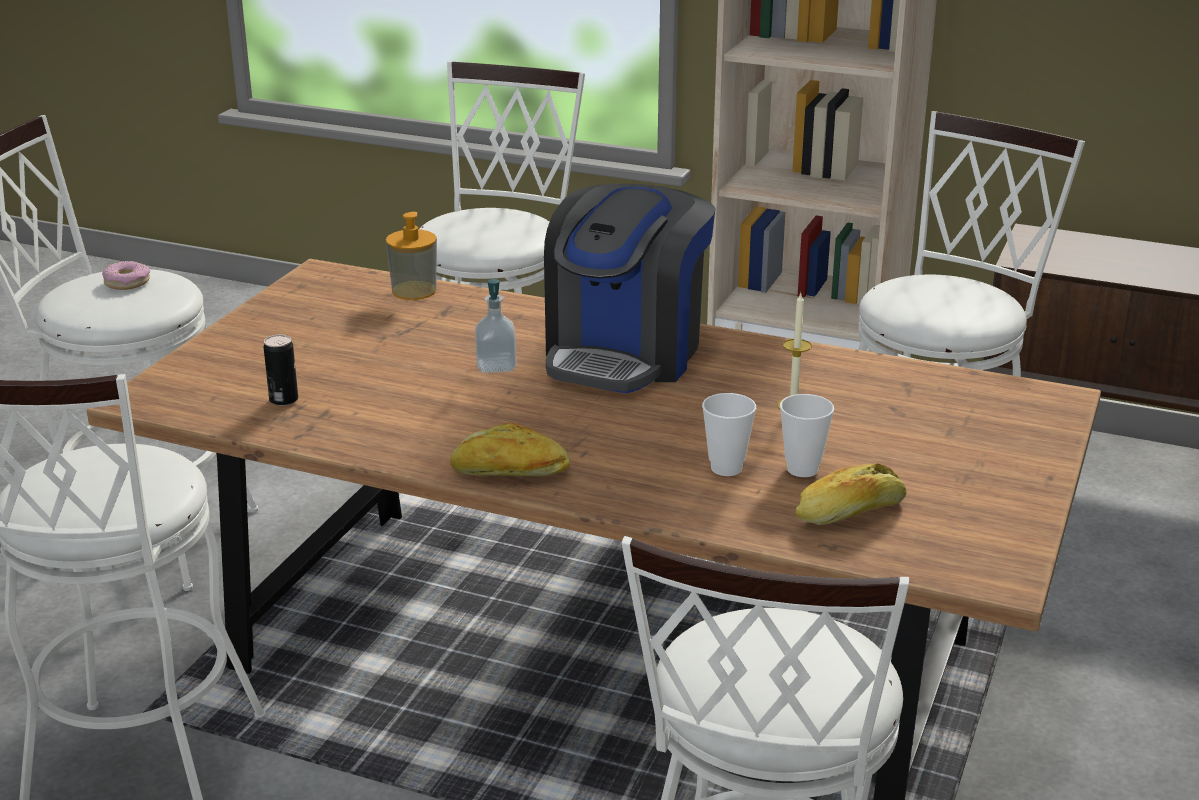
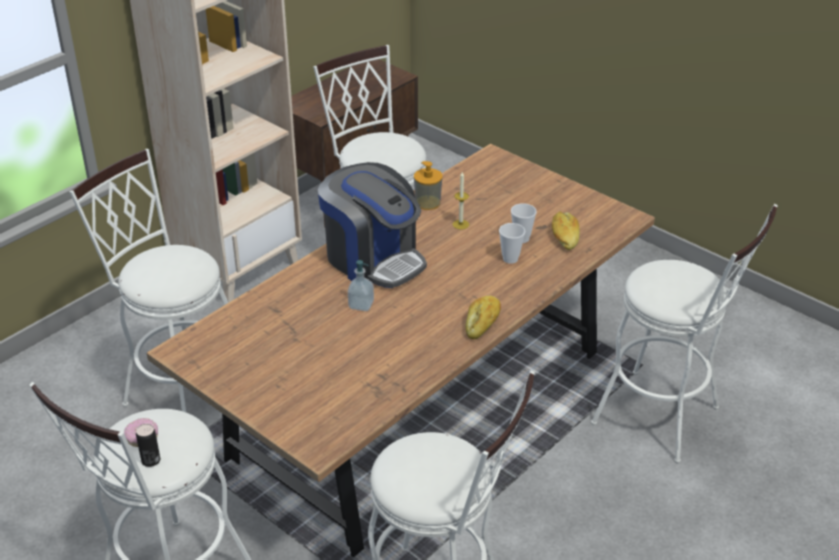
camera: 70 degrees left, 10 degrees up
(283, 400) = (356, 389): can -> can (151, 460)
(414, 290) = (236, 316): soap dispenser -> soap dispenser (428, 202)

